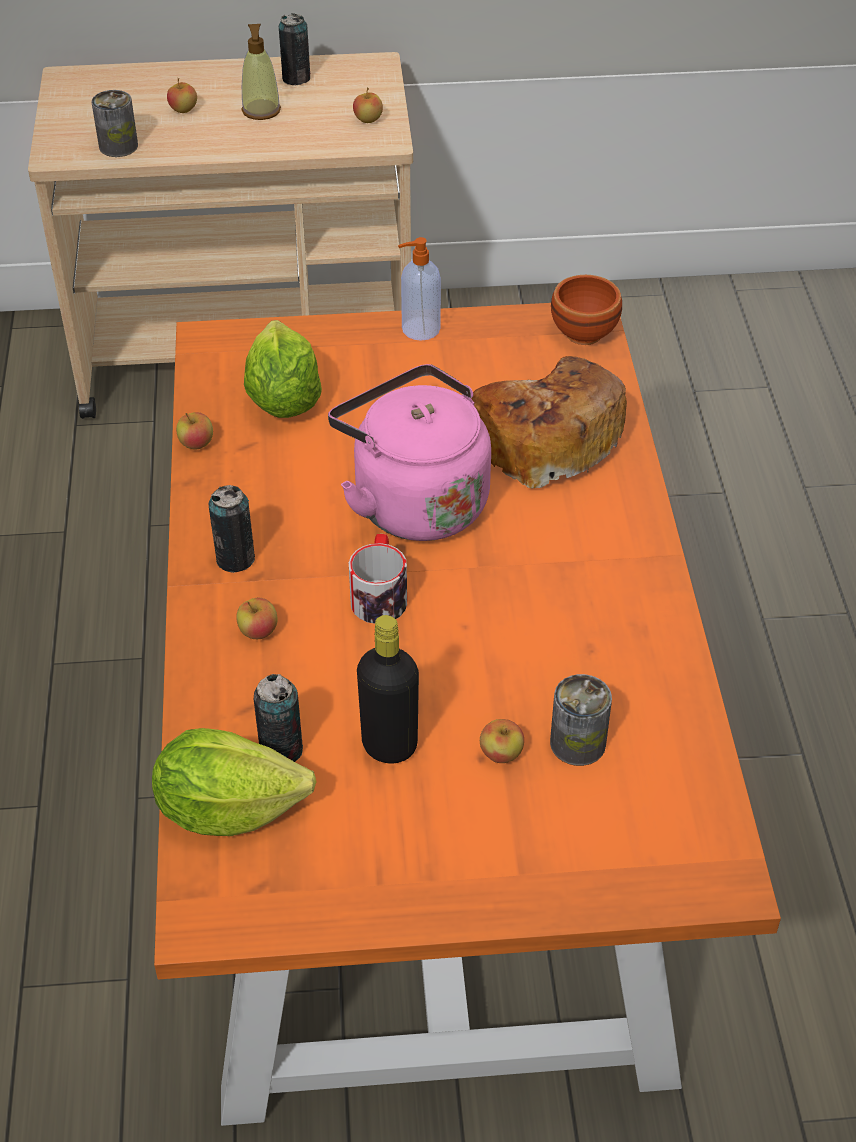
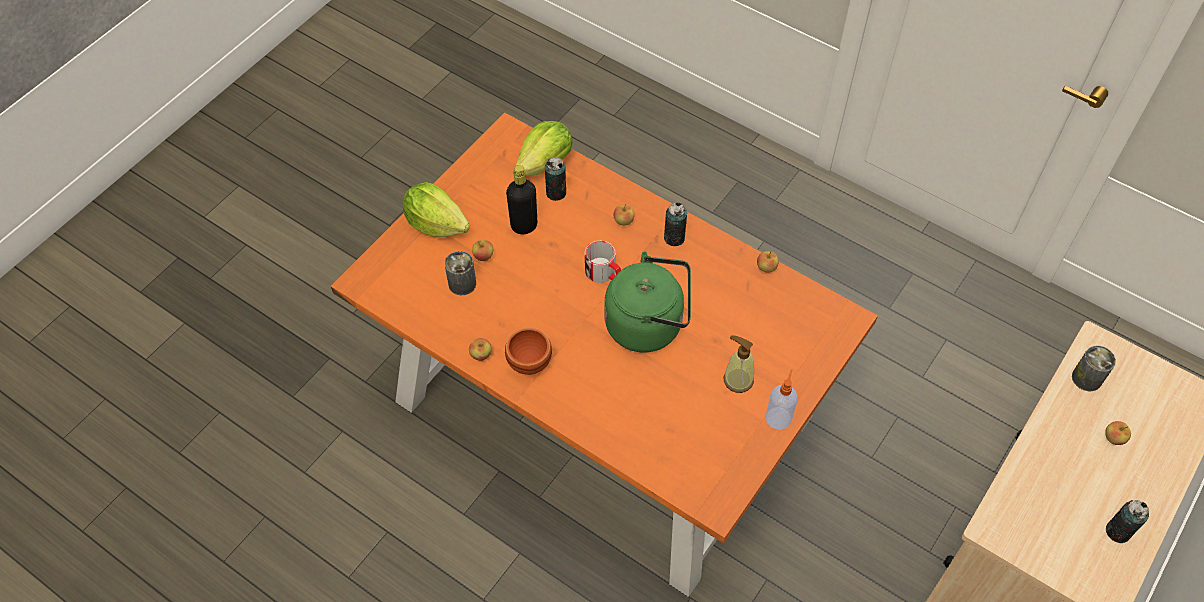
camera: 130 degrees right, 10 degrees up
(261, 111) = (1082, 482): soap dispenser -> soap dispenser (738, 380)
(282, 399) = (771, 320): lettuce -> lettuce (436, 224)
(368, 120) = (1026, 537): apple -> apple (481, 355)
(414, 501) = (649, 324): pink kettle -> green kettle
(541, 436) = (645, 408): bread -> none
(582, 335) = (706, 492): brown bowl -> brown bowl (529, 361)

